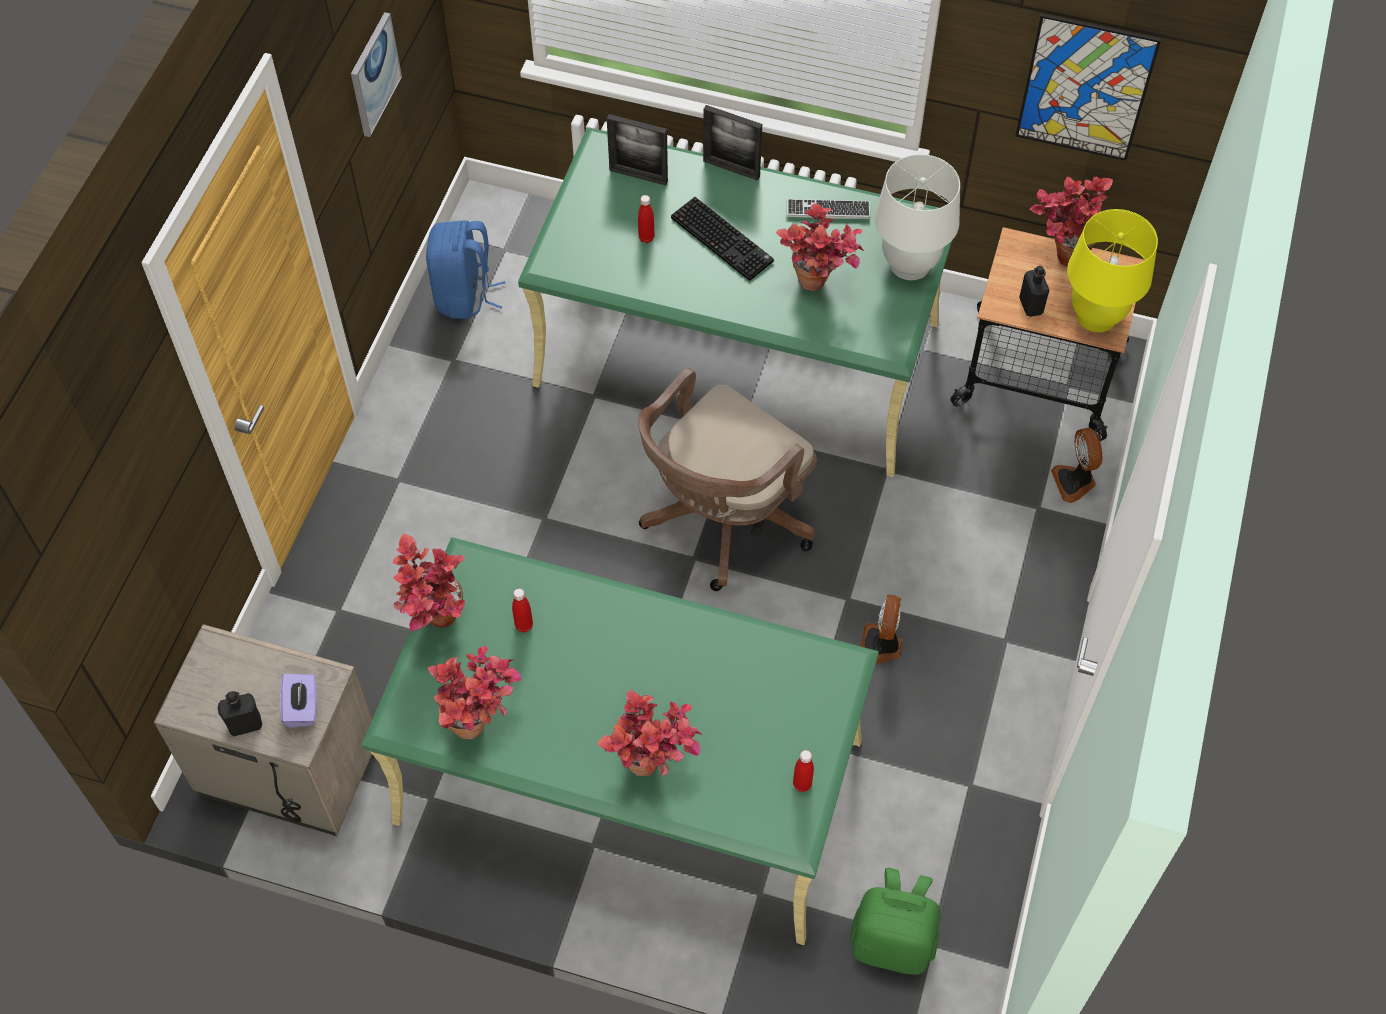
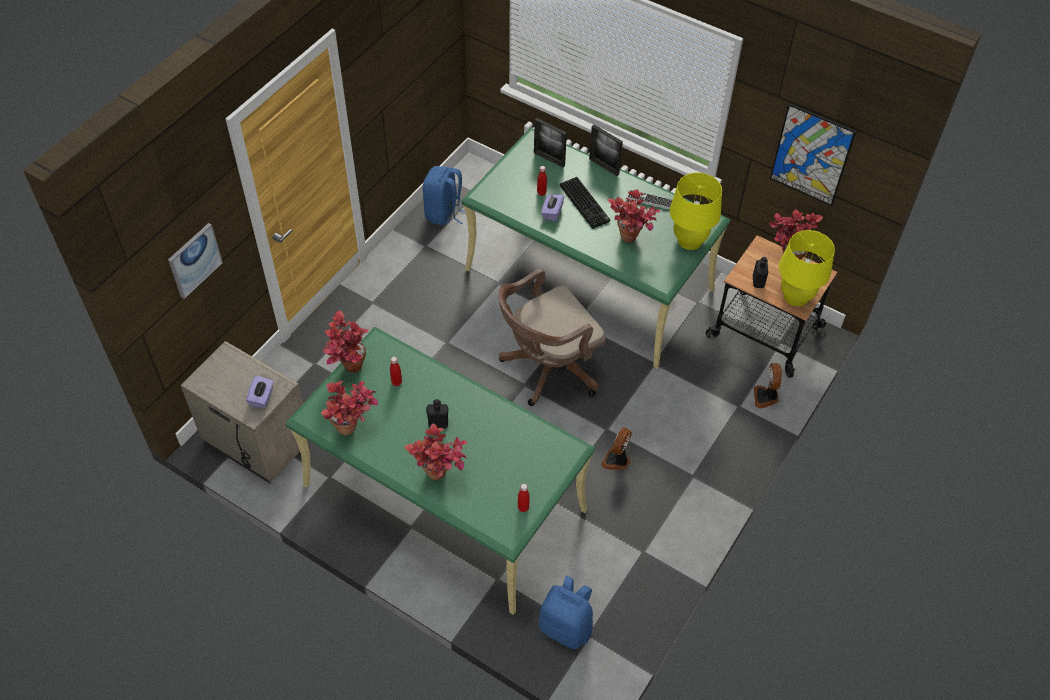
camera: 15 degrees right, 5 degrees down
(245, 725) = (228, 399): black bottle -> black bottle (438, 424)
(374, 74) = (407, 65): picture -> picture (194, 260)
(675, 268) = (552, 213): none -> purple tissue box
(893, 941) = (566, 627): green backpack -> blue backpack
(910, 264) = (689, 240): white table lamp -> yellow table lamp

